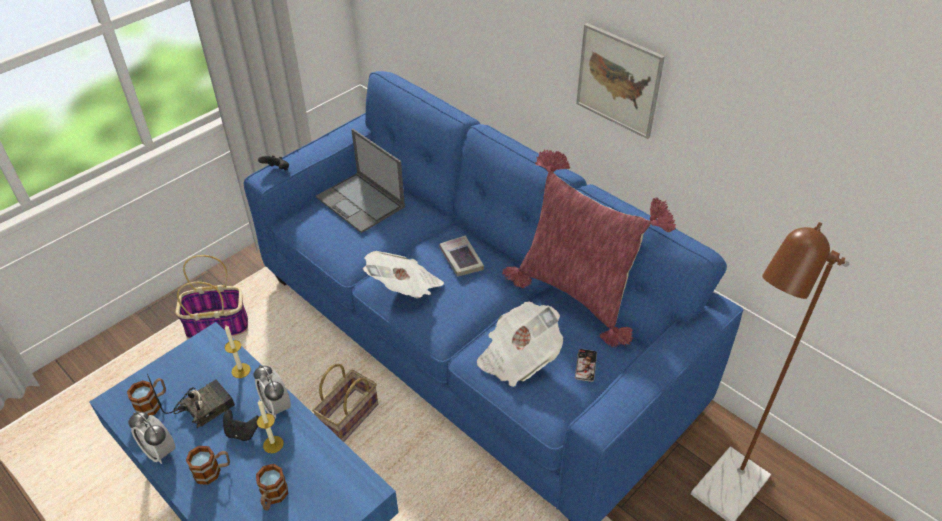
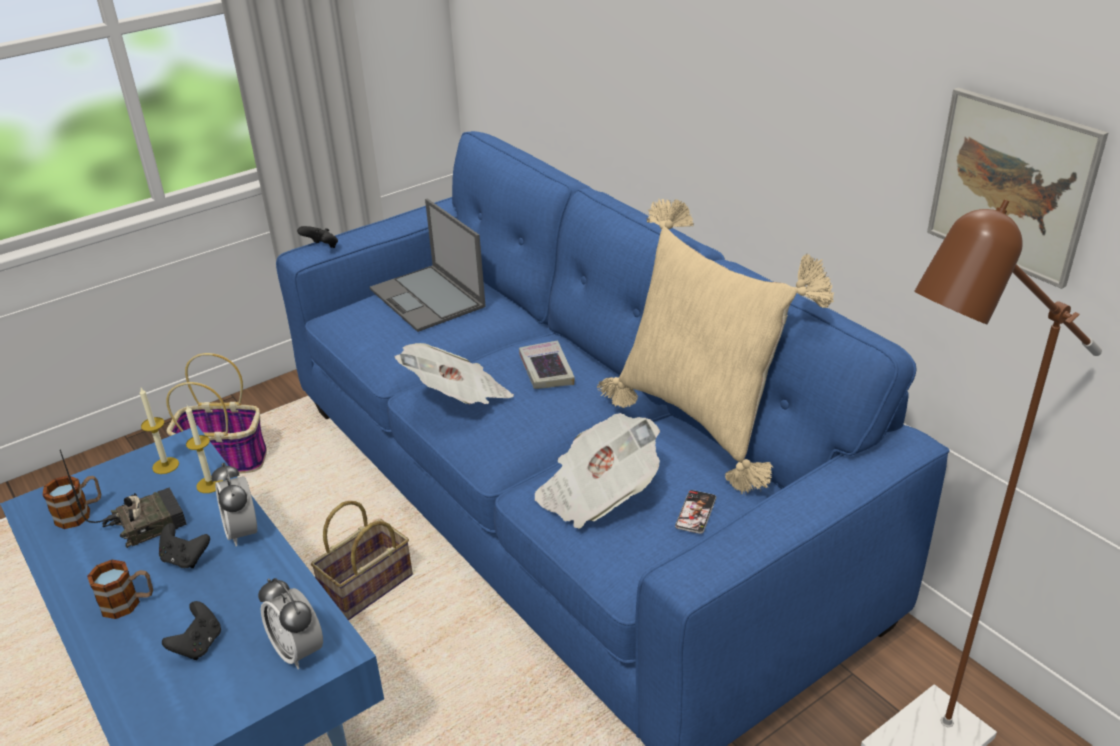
camera: 10 degrees right, 10 degrees down
(160, 451) = (67, 571): alarm clock -> alarm clock (298, 651)
(273, 444) = (222, 578): candle -> candle (165, 465)
(273, 497) = (198, 645): mug -> black game controller
(577, 301) = (702, 433): red pillow -> beige pillow
(618, 80) = (769, 103): picture -> picture (1011, 186)

